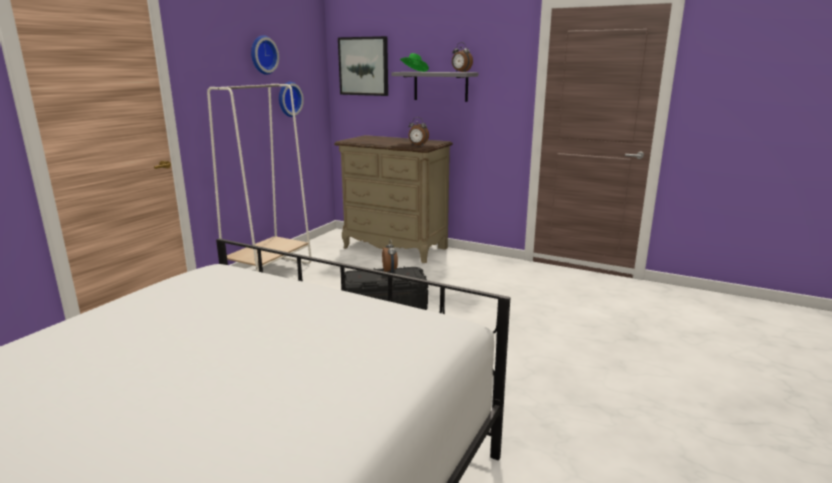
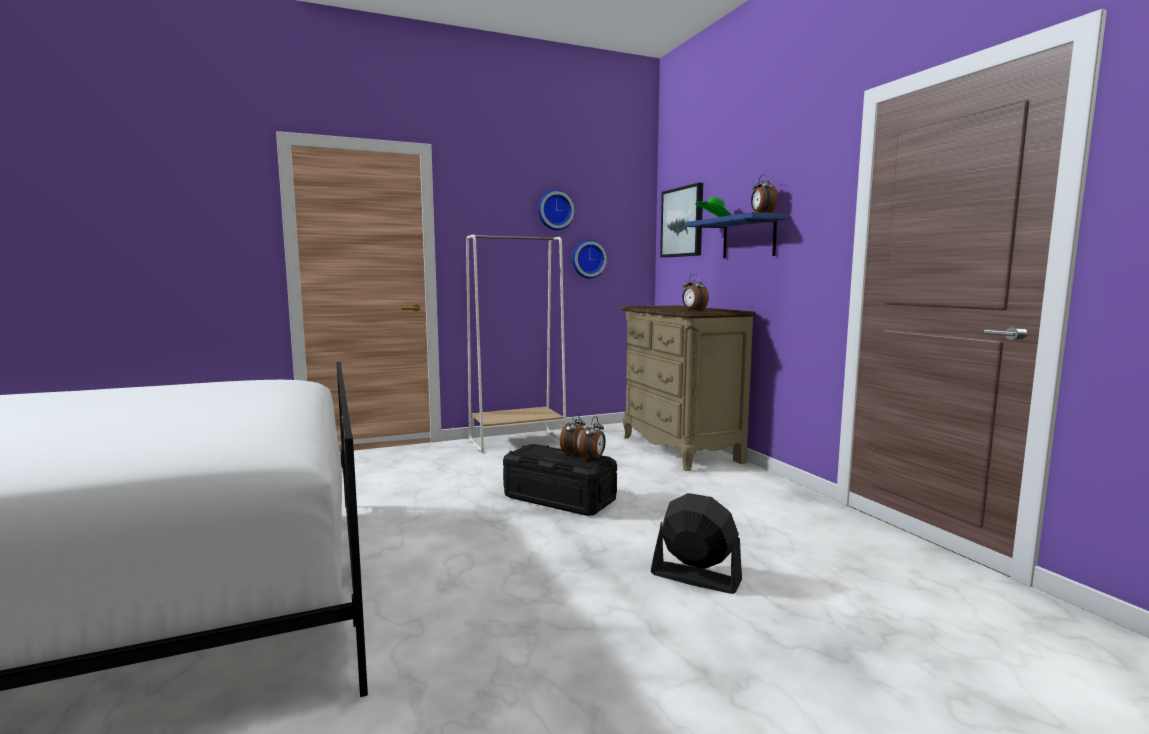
camera: 40 degrees right, 10 degrees down
(411, 271) = (593, 458): none -> alarm clock
(440, 86) = (749, 238): grey shelf -> blue shelf
(532, 326) = (695, 577): none -> black fan

